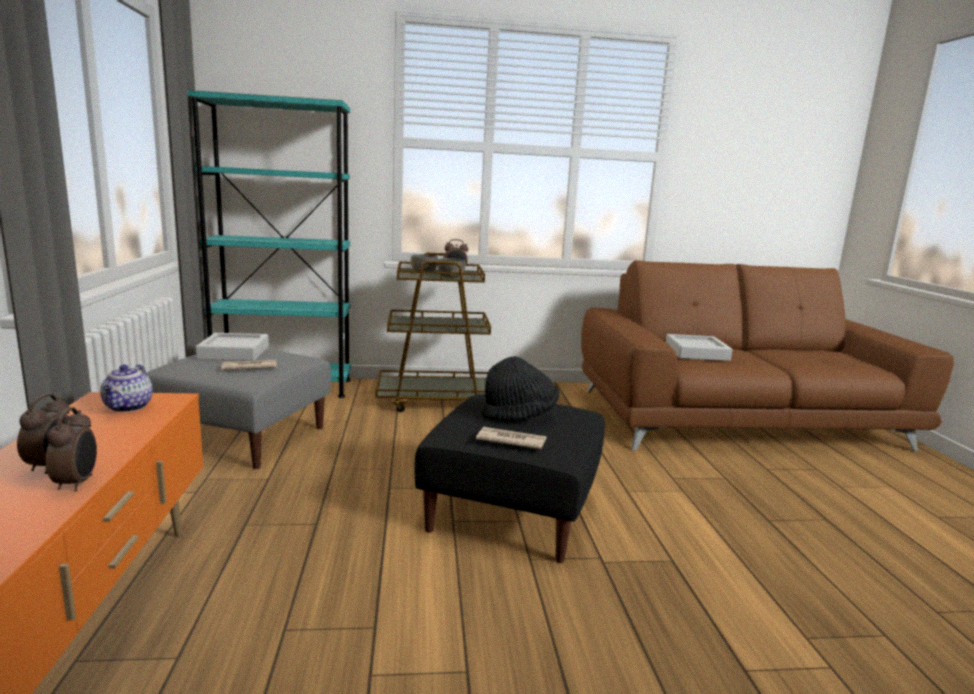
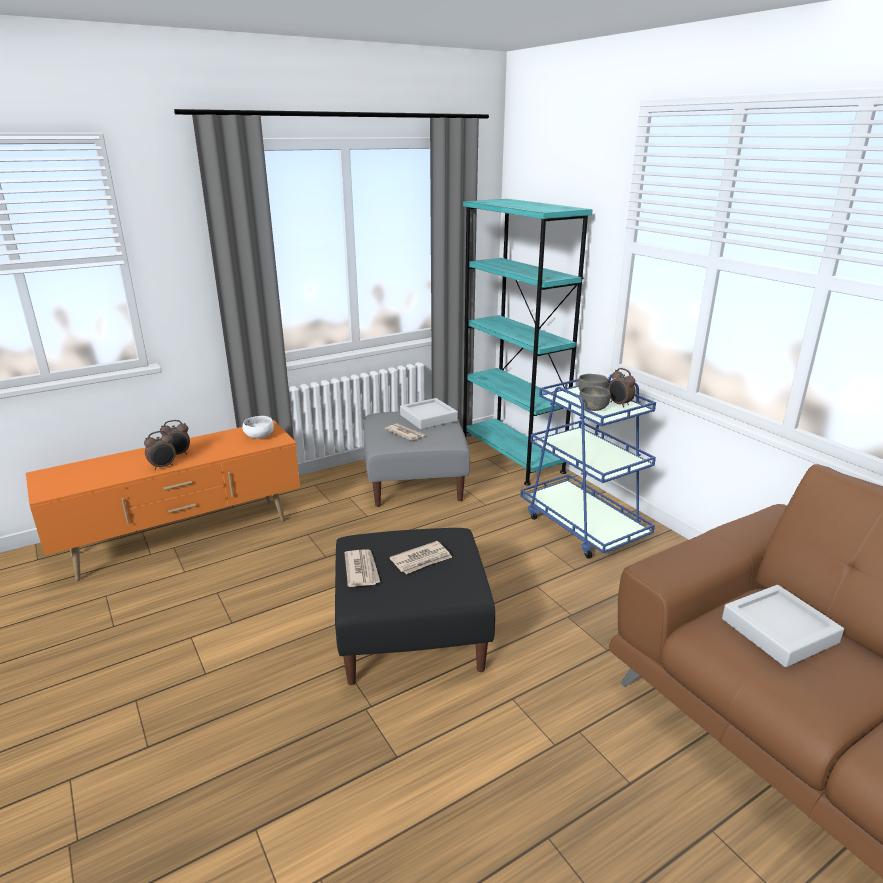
camera: 65 degrees right, 10 degrees up
(128, 407) = (259, 436): teapot -> white bowl
(436, 400) = (583, 526): brown cart -> blue cart
(519, 415) = (422, 560): black hat -> newspaper

